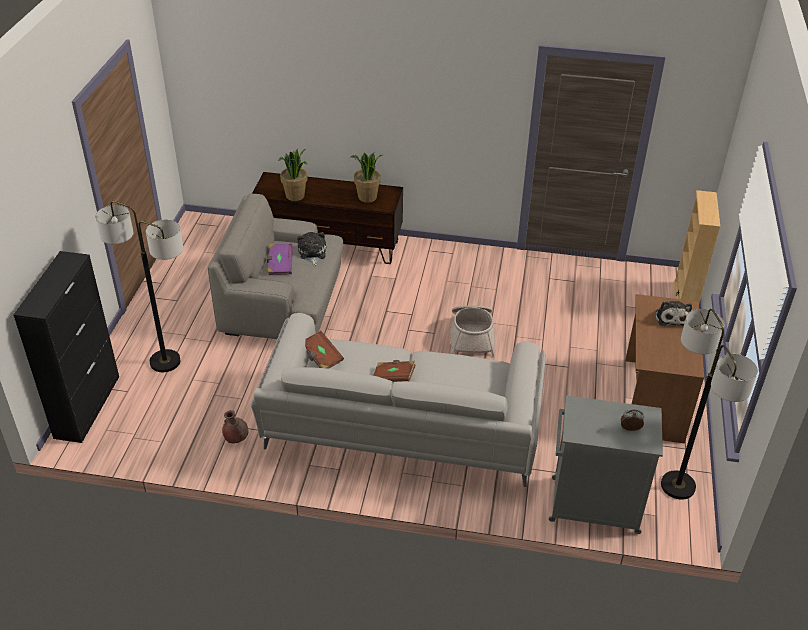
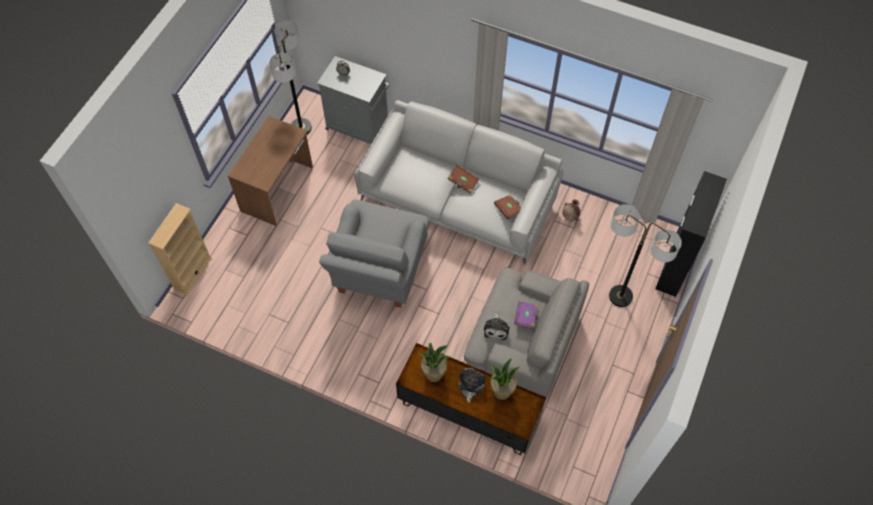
camera: 165 degrees left, 20 degrees up
(472, 336) = (379, 272): basket -> grey armchair
(671, 317) = (256, 165): plush toy -> plush toy (470, 384)

